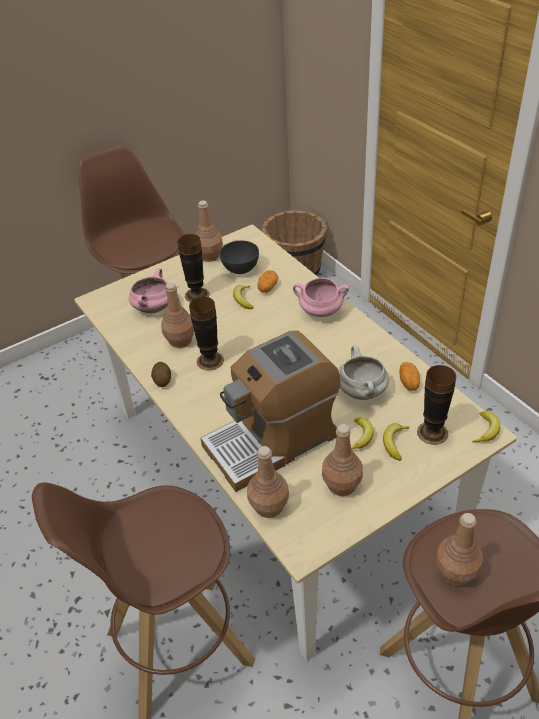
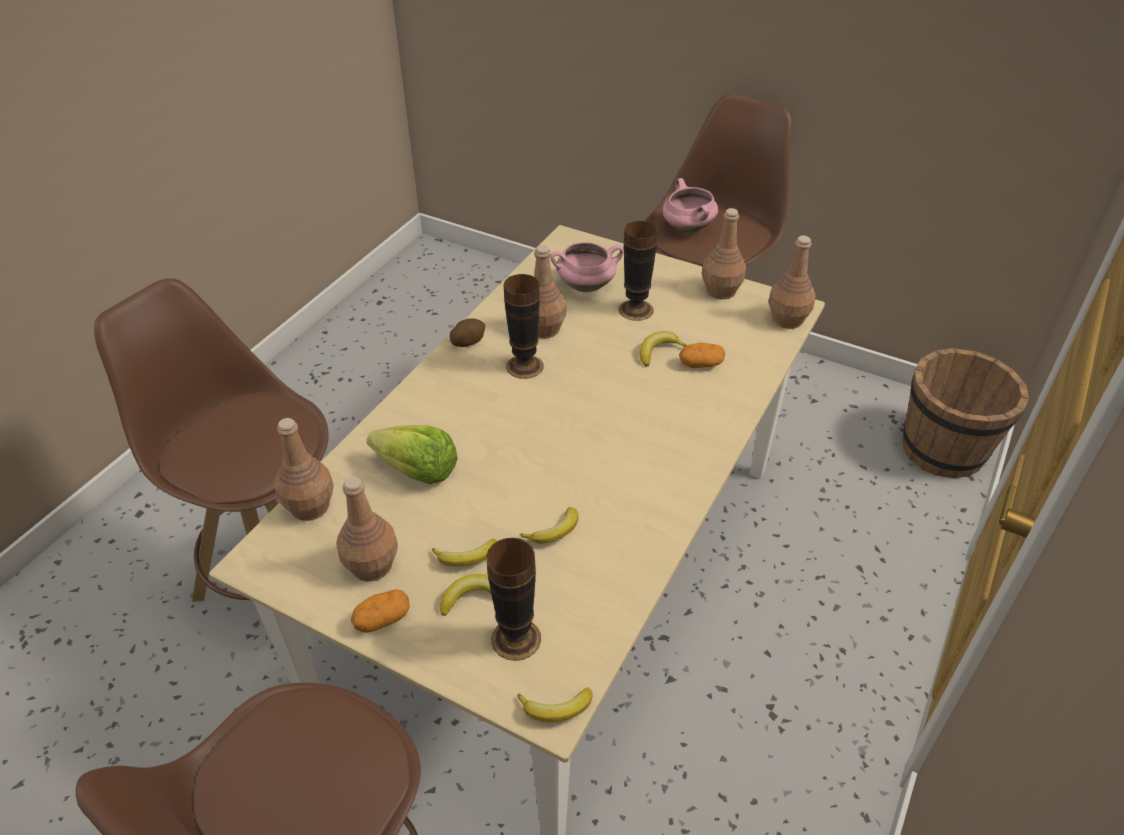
camera: 60 degrees right, 0 degrees up
(241, 269) = (717, 327): grey bowl -> none
(272, 440) = (417, 471): coffee machine -> lettuce
(320, 312) = (690, 432): pink cooking pot -> pink cooking pot (687, 227)
(362, 392) = (554, 532): white cooking pot -> banana
(409, 382) = (605, 579): potato -> potato (382, 619)
(455, 572) = (278, 748): brown bottle -> brown bottle (787, 319)

